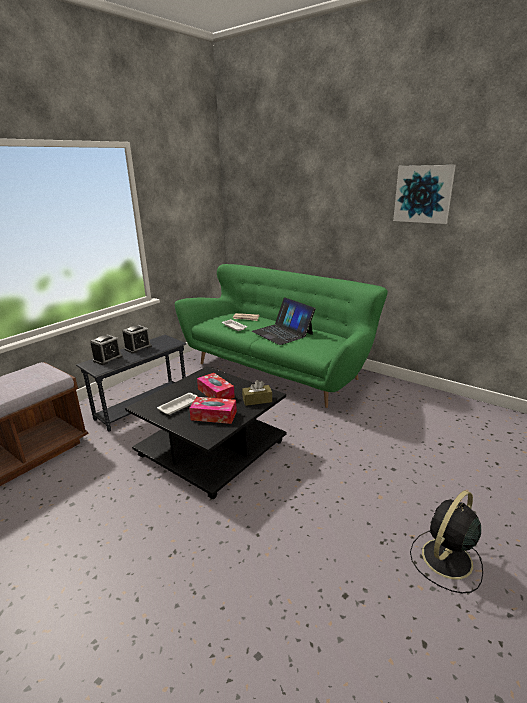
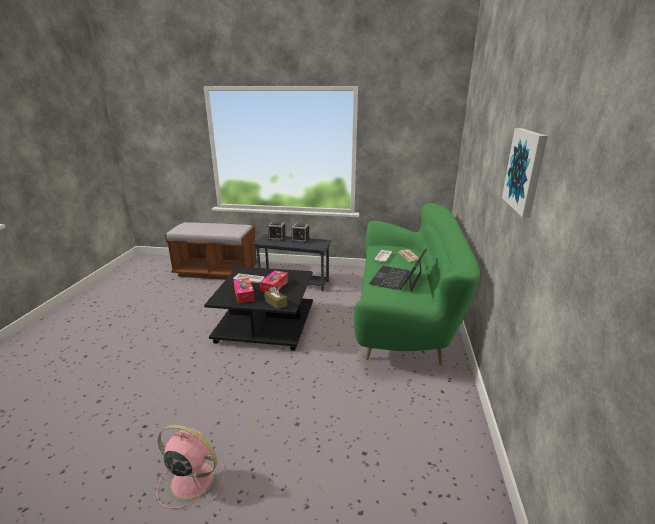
camera: 60 degrees right, 0 degrees up
(445, 560) = (190, 479): black fan -> pink fan

